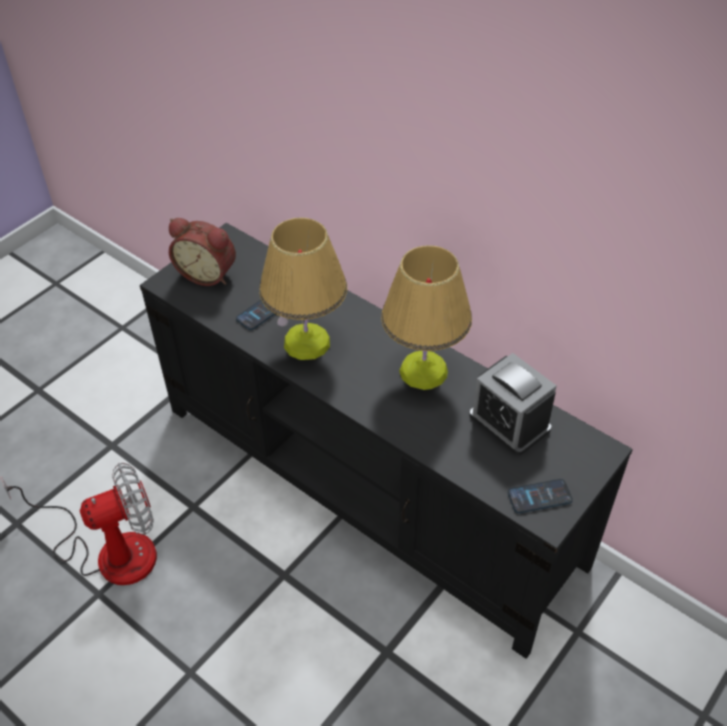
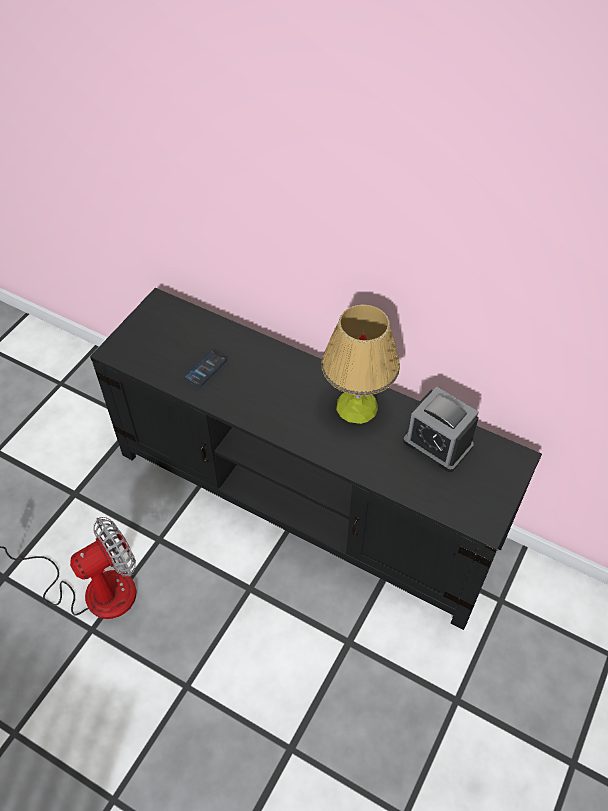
camera: 10 degrees left, 5 degrees up
(208, 273) = (149, 338): alarm clock -> none
(307, 342) = (251, 392): table lamp -> none
(539, 496) = (475, 506): phone -> none

